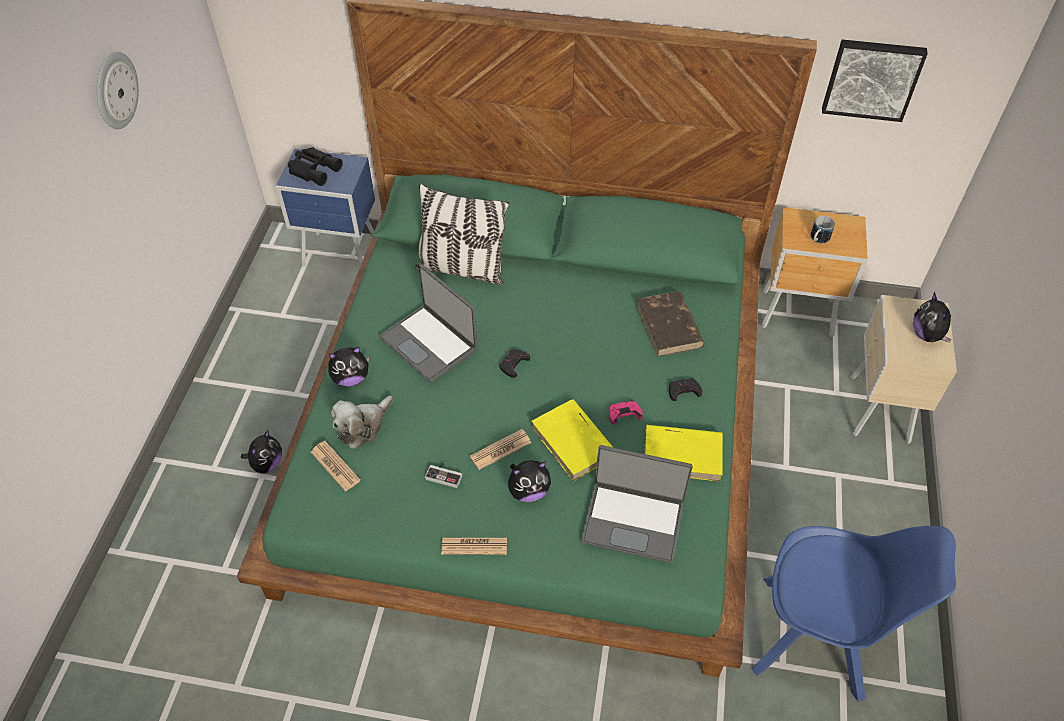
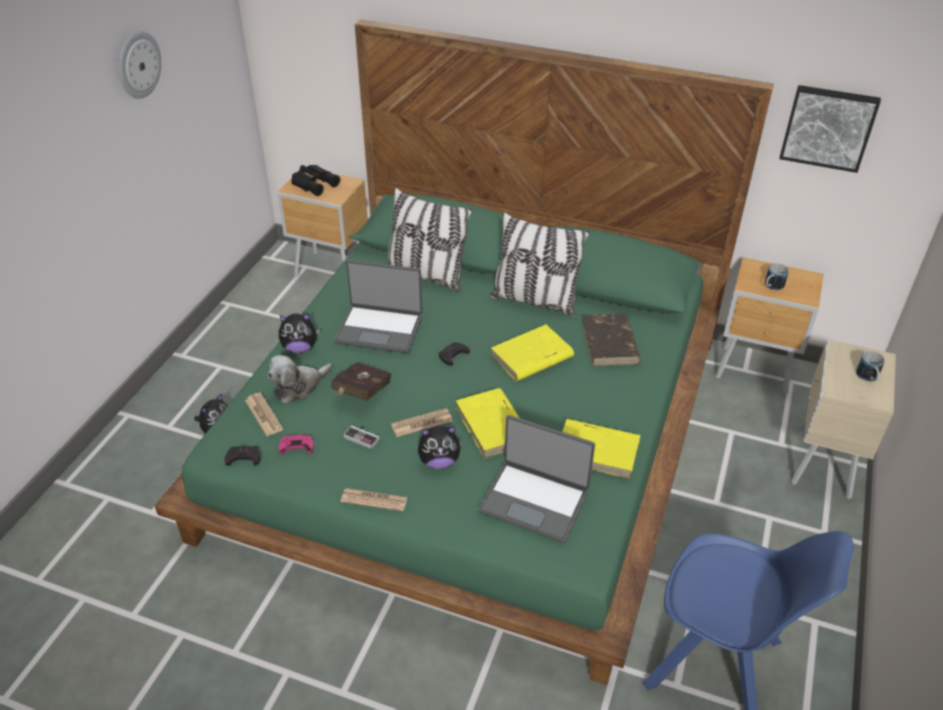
camera: 10 degrees right, 10 degrees down
(342, 255) = (332, 272): blue nightstand -> brown nightstand
(430, 343) = (380, 329): laptop -> laptop turned 45 degrees counterclockwise
(430, 425) = (361, 394): none -> red book
(582, 285) = (535, 300): none -> pillow
(594, 355) = (531, 357): none -> yellow book
(624, 413) = (548, 409): pink game controller -> pink game controller (296, 446)
(683, 391) = (612, 398): black game controller -> black game controller (243, 457)
(927, 335) = (868, 378): plush toy -> mug

